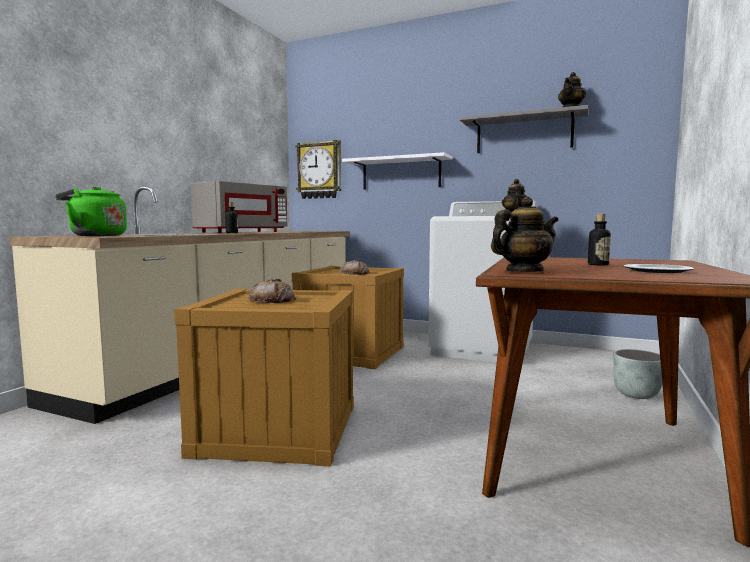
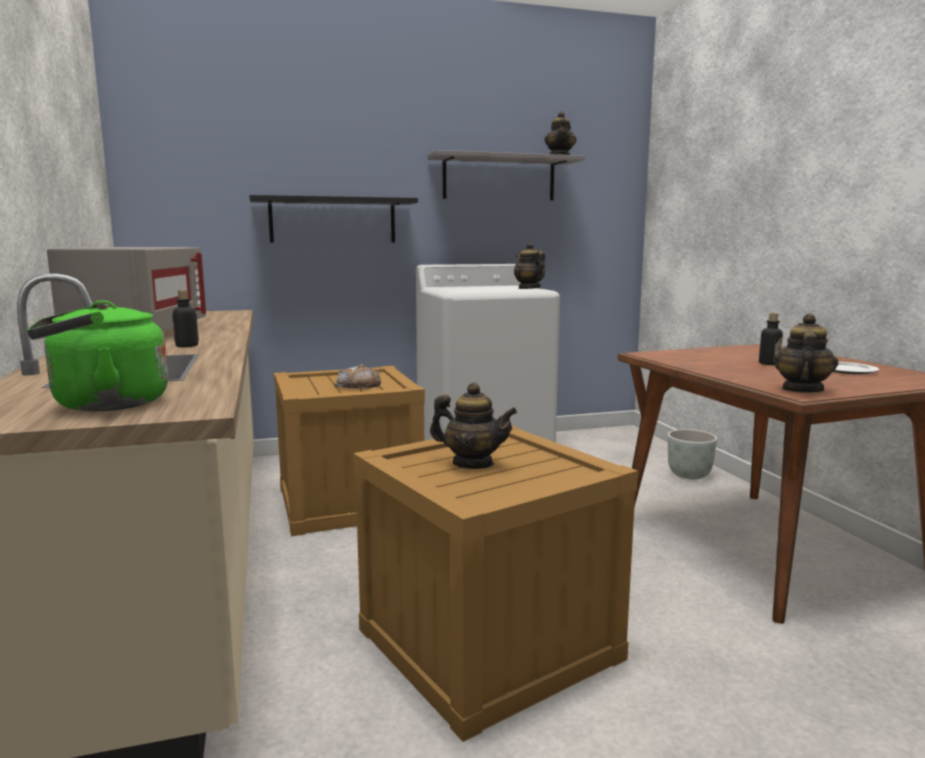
camera: 40 degrees left, 5 degrees up
(272, 300) = (473, 464): bread -> teapot
(319, 170) = (181, 207): wall clock -> none
(401, 173) = (333, 220): white shelf -> black shelf

